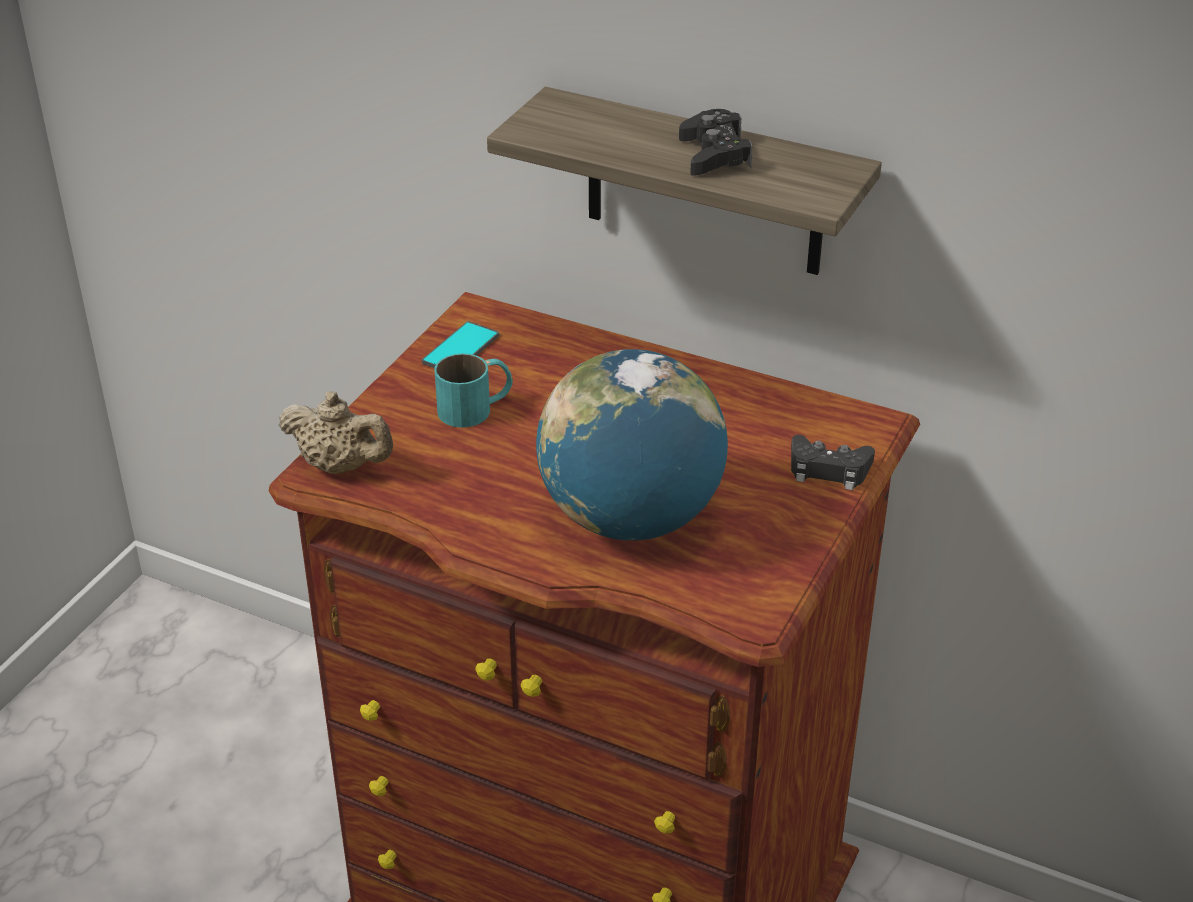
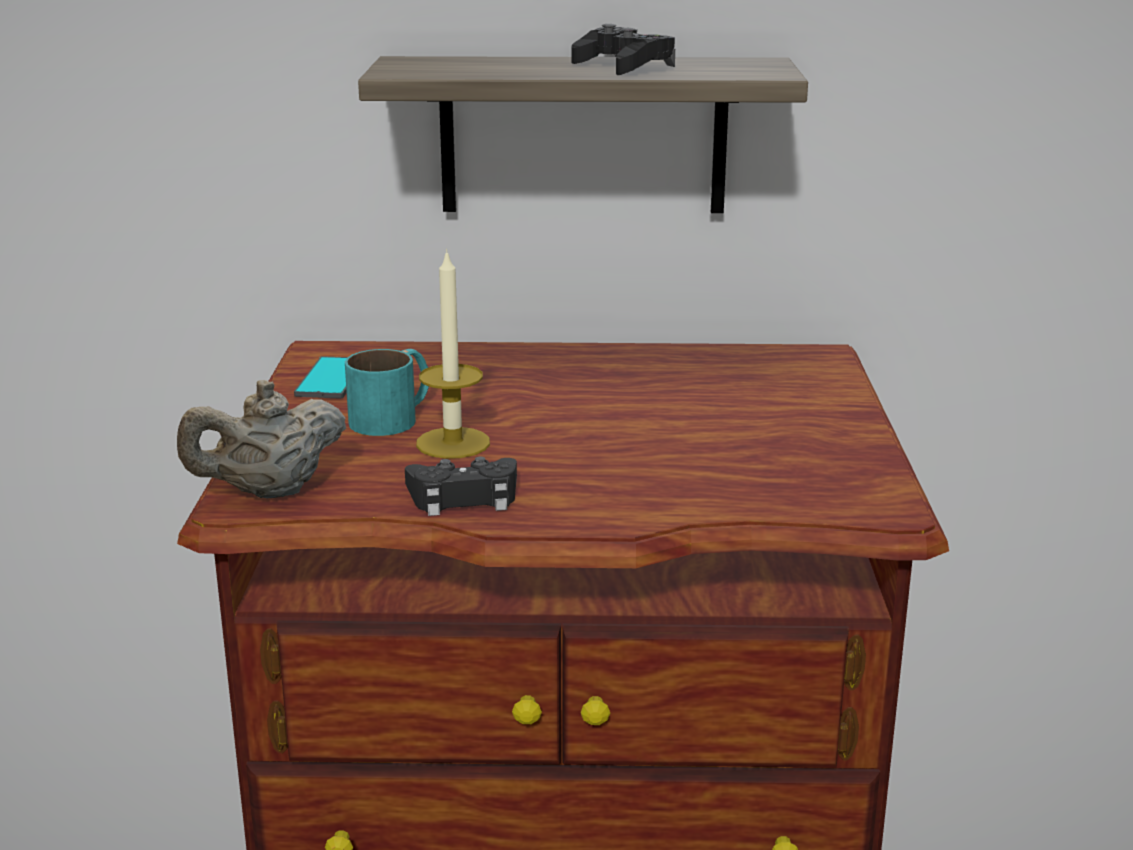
camera: 25 degrees left, 15 degrees down
(340, 466) = (269, 492): beige teapot -> beige teapot turned 150 degrees clockwise
(497, 449) = (453, 443): none -> candle
(630, 518) = (664, 465): globe -> none
(828, 469) = (824, 392): black game controller -> black game controller (464, 497)

